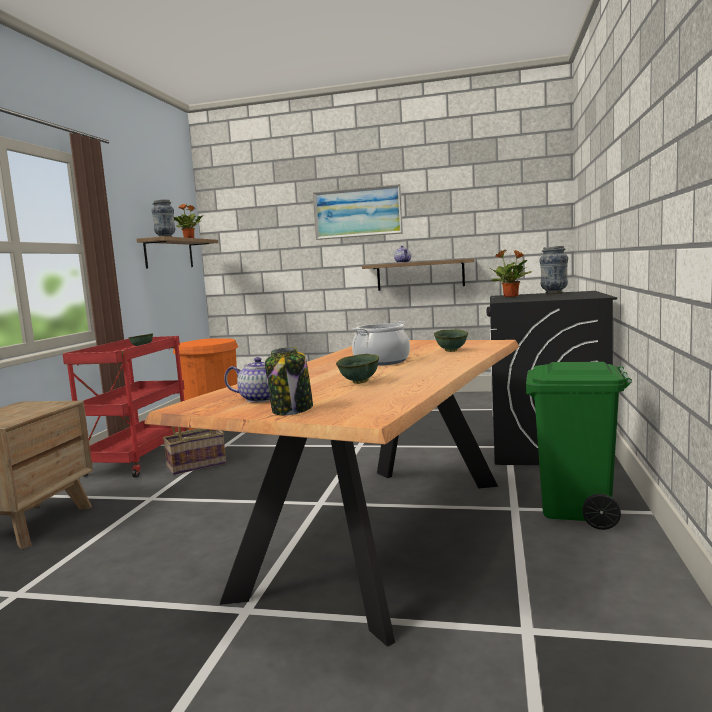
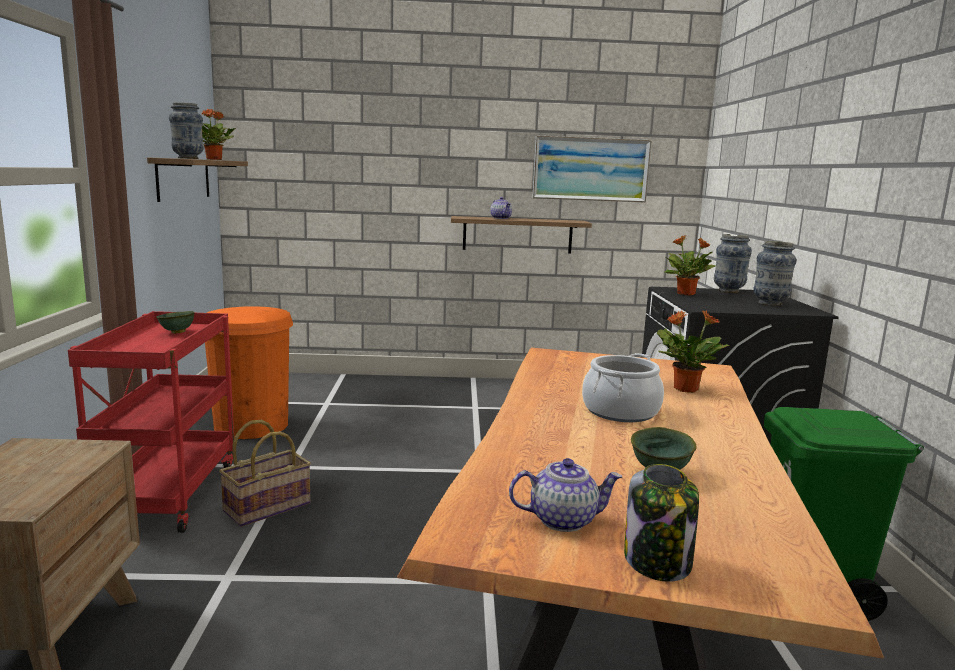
camera: 15 degrees left, 5 degrees up
(357, 212) = (444, 146): picture -> picture (590, 169)
(452, 351) = (684, 389): green bowl -> potted plant
(572, 295) = (770, 303): none -> vase

